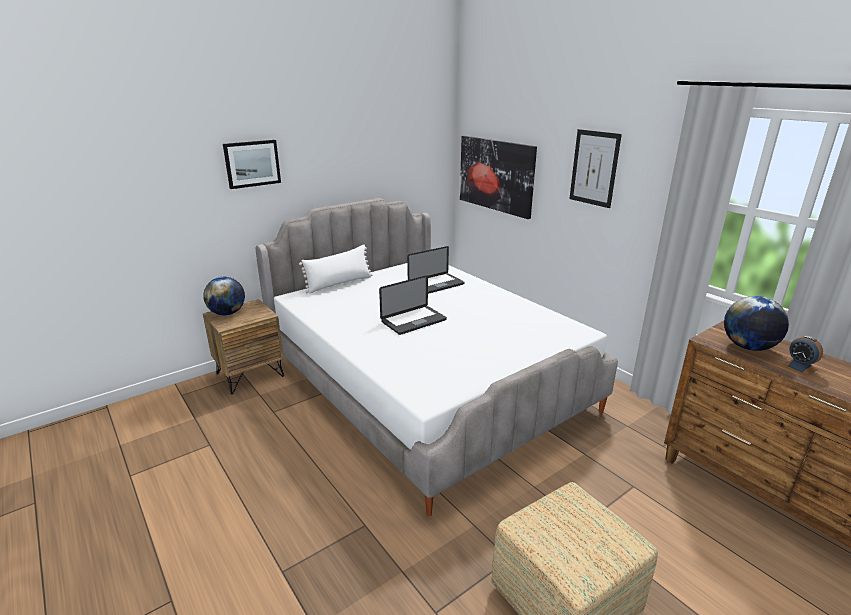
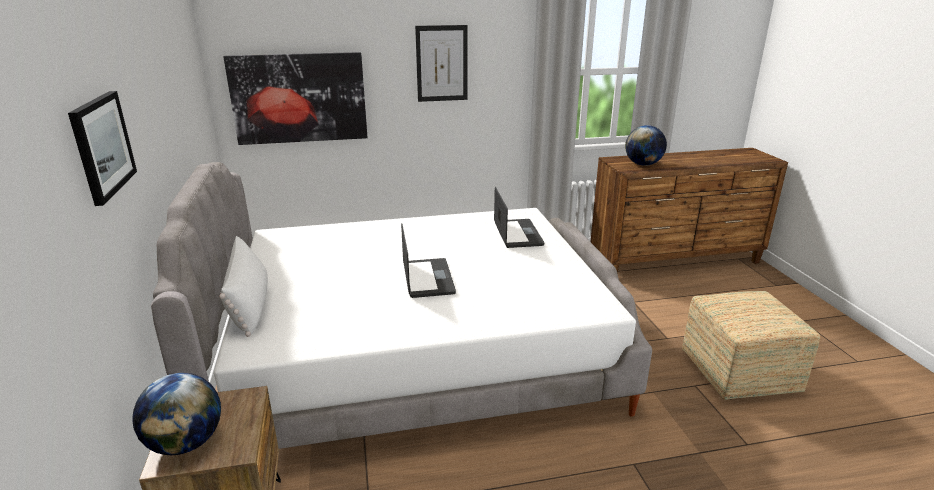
camera: 65 degrees left, 0 degrees up
(436, 284) = (346, 245): laptop -> laptop (517, 234)
(800, 367) = (674, 162): alarm clock -> none

